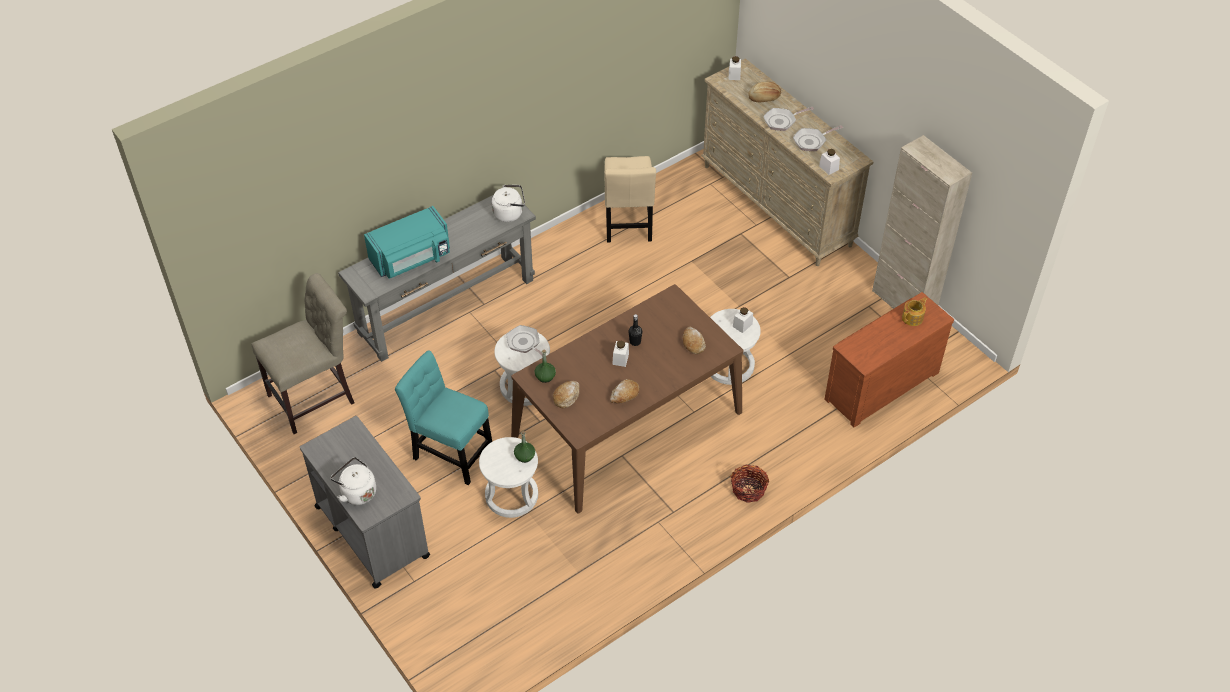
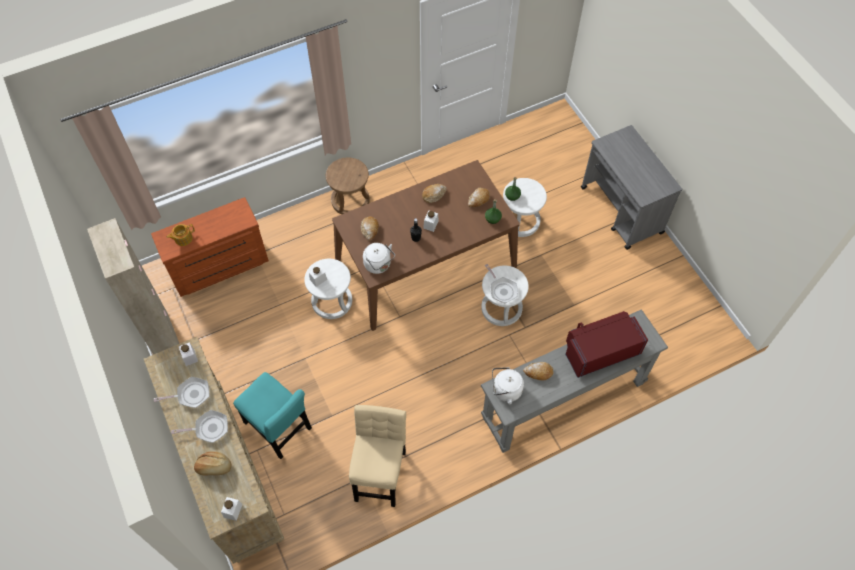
camera: 170 degrees left, 10 degrees up
(316, 397) = (673, 324): beige chair -> none
(357, 492) = (636, 150): white kettle -> white kettle (379, 265)
(412, 259) = (600, 350): turquoise microwave -> red microwave
(450, 453) = (564, 260): turquoise chair -> turquoise chair (279, 428)
(477, 232) = (538, 372): none -> bread
(748, 489) = (350, 201): basket -> brown stool

